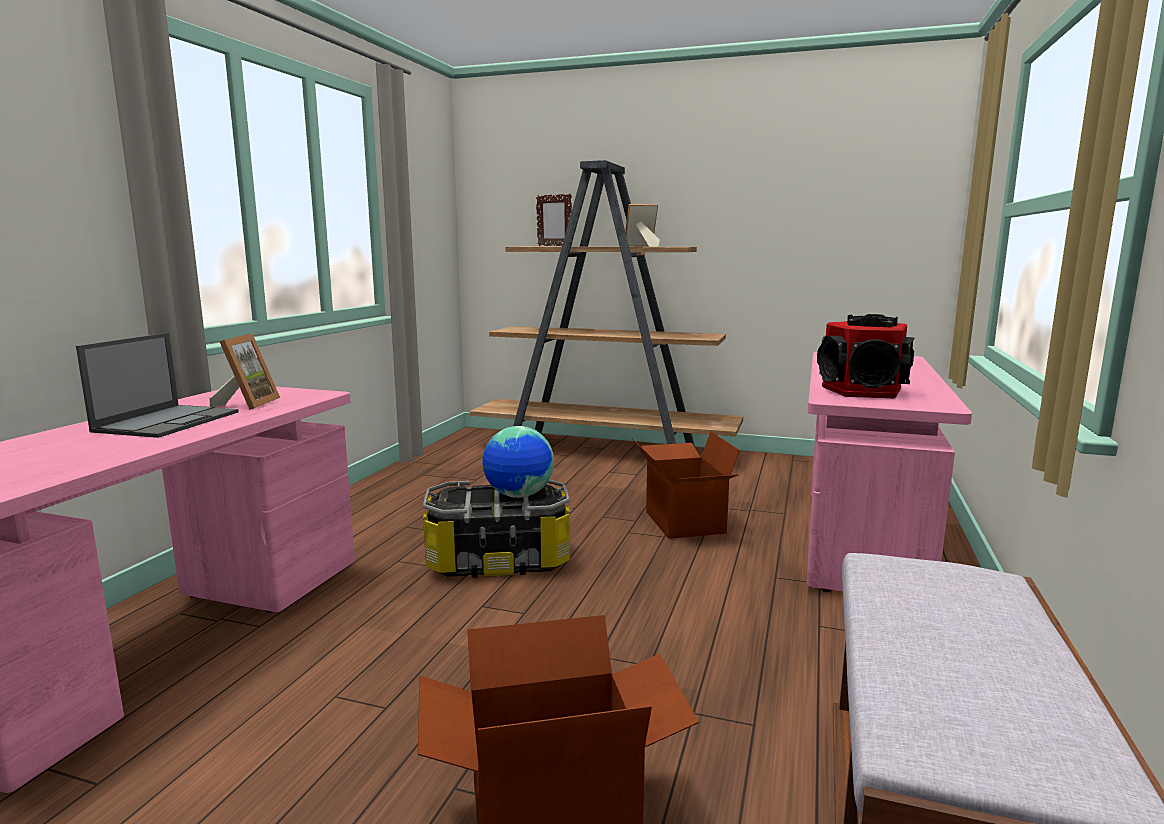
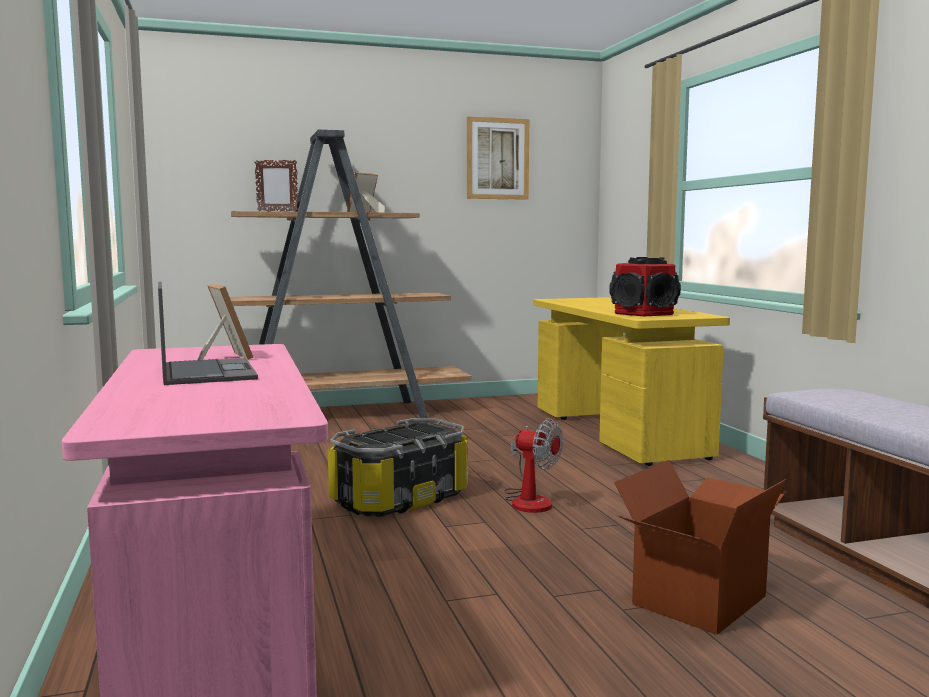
camera: 35 degrees left, 5 degrees down
(519, 495) = (416, 432): globe -> none
(609, 599) = (529, 500): none -> fan
(683, 522) = (492, 448): cardboard box -> none
(817, 179) = (497, 158): none -> picture
(861, 533) = (616, 433): pink desk -> yellow desk

